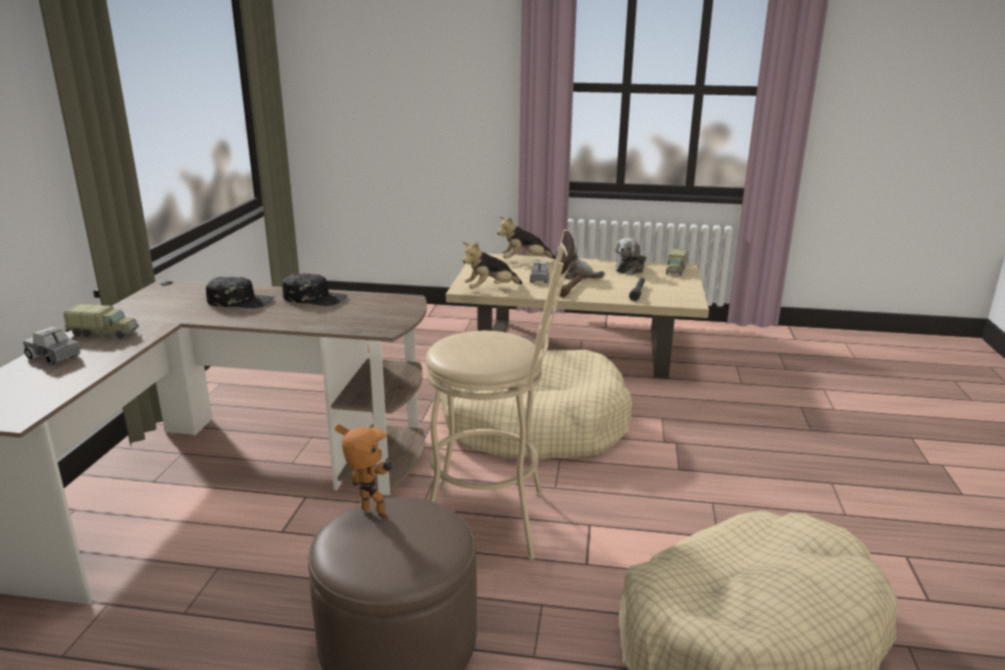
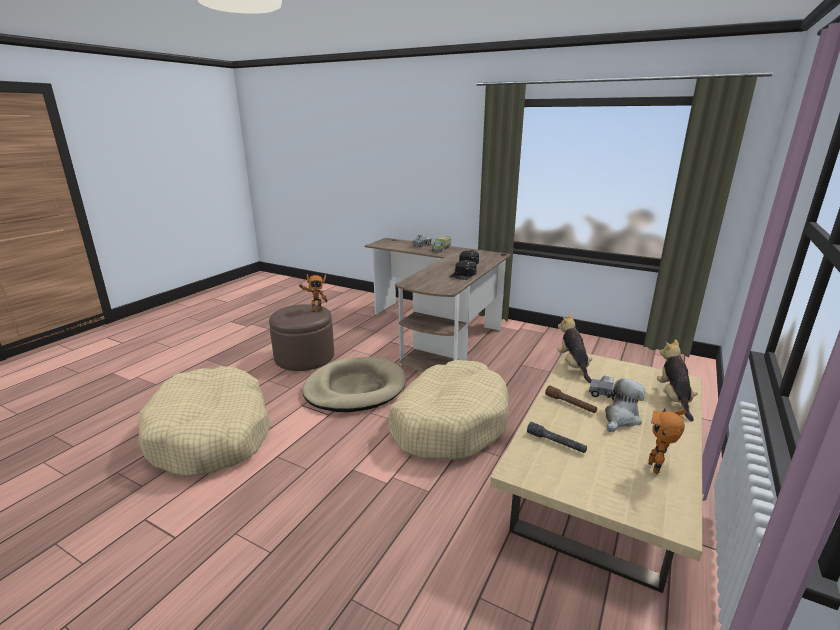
camera: 110 degrees right, 0 degrees up
(497, 521) = (355, 388): beige stool -> beige dog bed
(630, 269) = (656, 467): plush toy -> toy robot
(675, 270) = (656, 509): toy truck -> none

